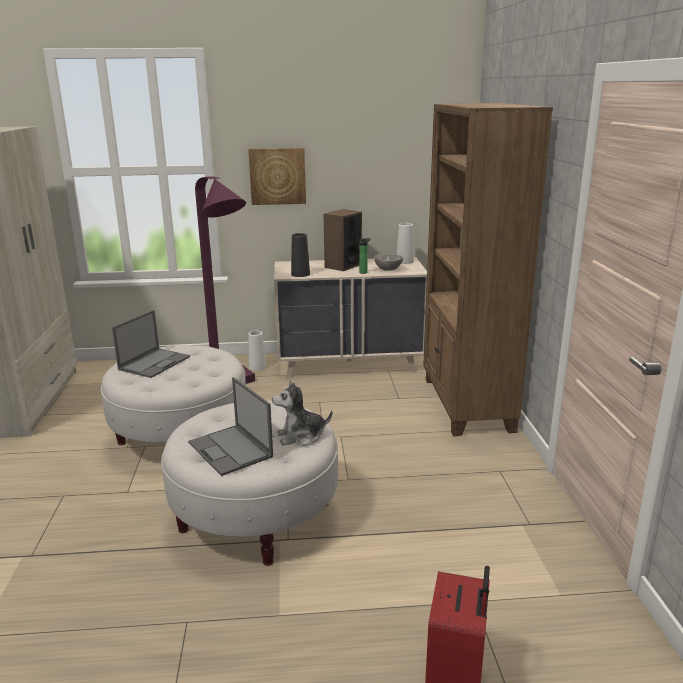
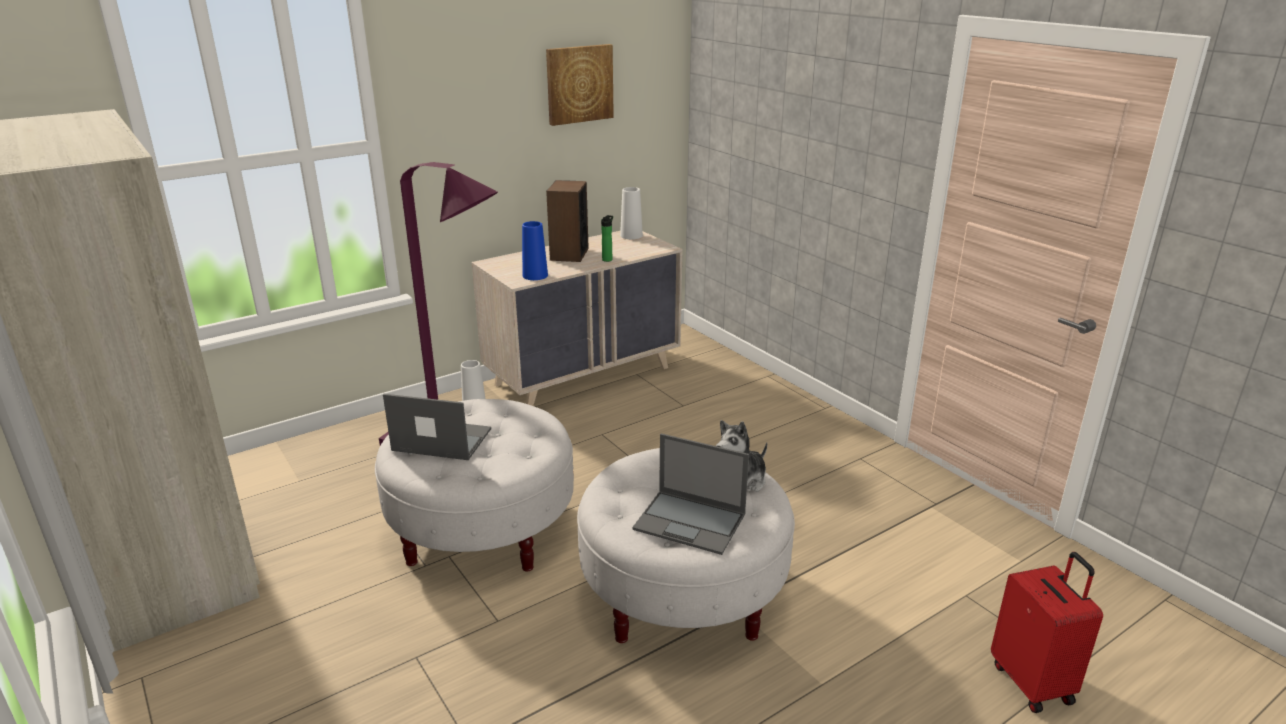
camera: 30 degrees left, 5 degrees up
(155, 363) = (440, 440): laptop -> laptop turned 75 degrees counterclockwise
(277, 176) = (467, 145): picture -> picture (579, 84)
(300, 274) = (535, 275): black vase -> blue vase
(387, 269) = (629, 250): grey bowl -> none
(466, 404) = (758, 394): brown bookcase -> none

